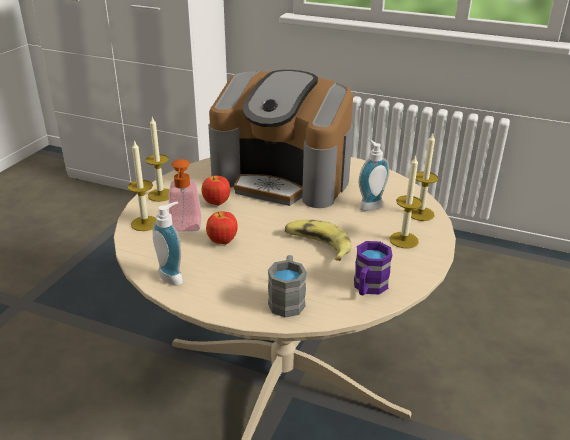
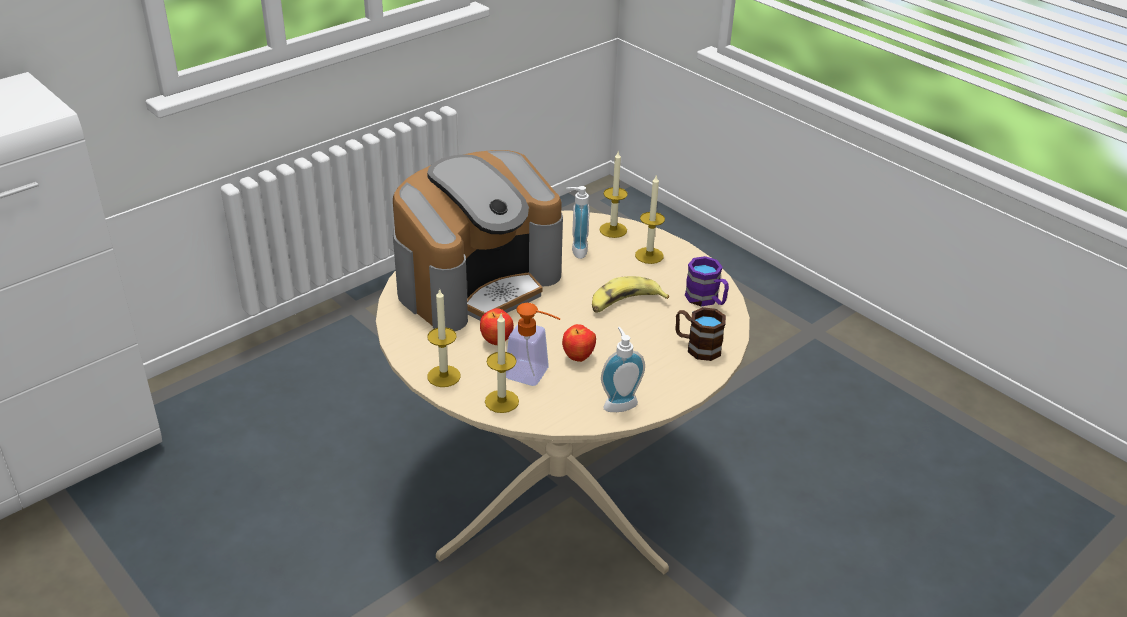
camera: 65 degrees left, 5 degrees up
(287, 299) = (697, 347): grey mug -> brown mug

